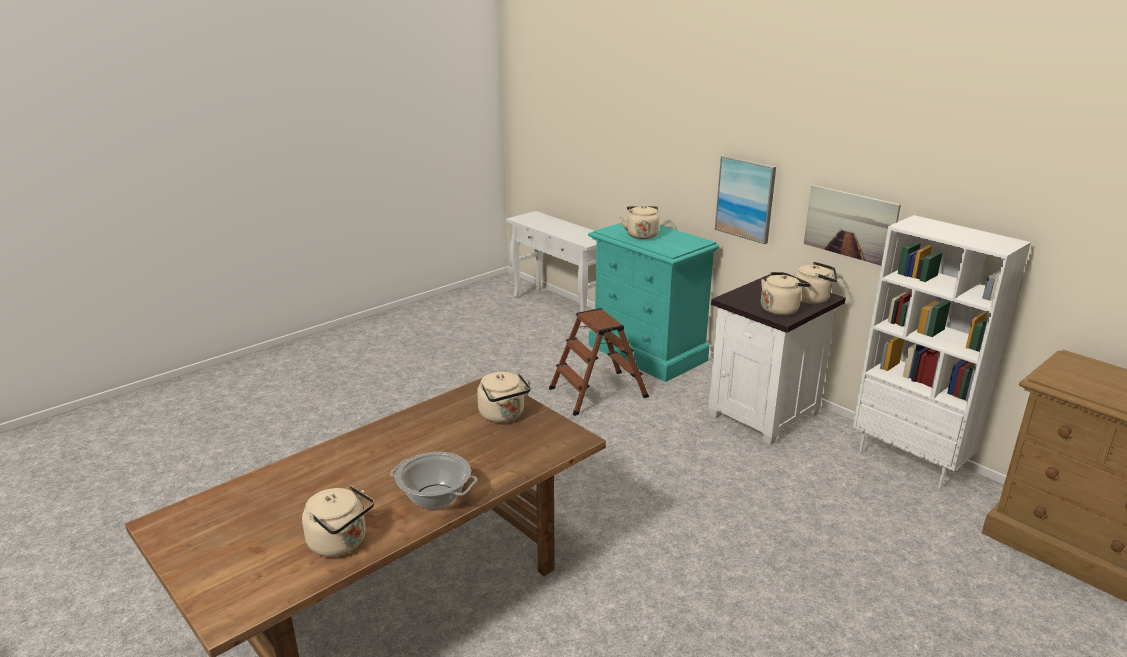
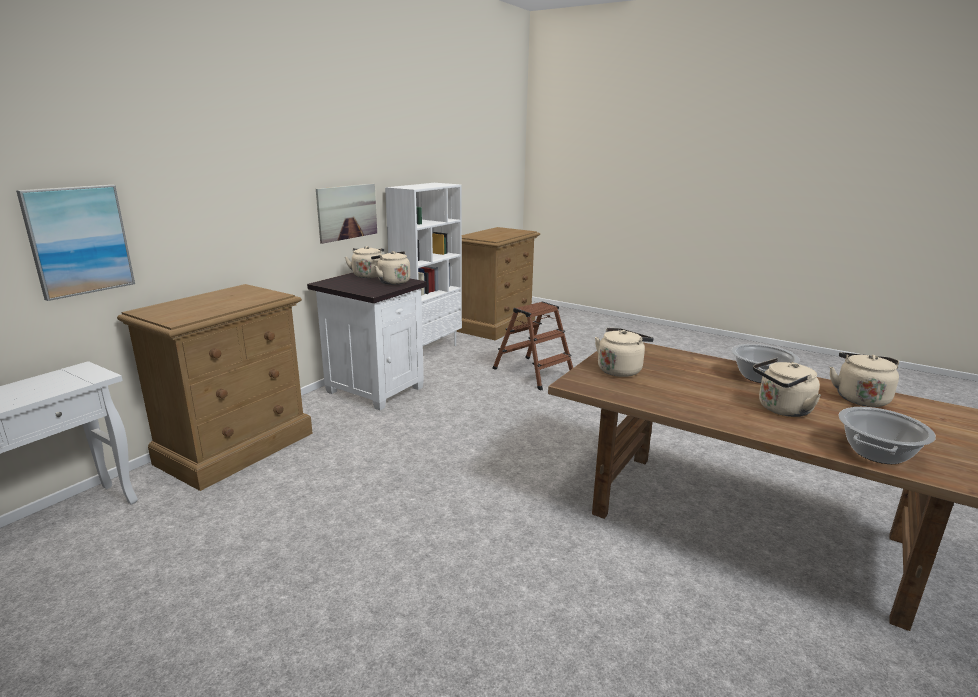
camera: 105 degrees left, 5 degrees down
(261, 488) = (877, 453): none -> cooking pot
(598, 392) = (338, 469): brown step ladder -> brown step ladder (533, 372)
(641, 235) = (205, 307): beige kettle -> beige kettle (781, 410)
(647, 353) = (236, 448): turquoise dresser -> brown dresser
(745, 199) = (260, 225): picture -> picture (78, 240)

